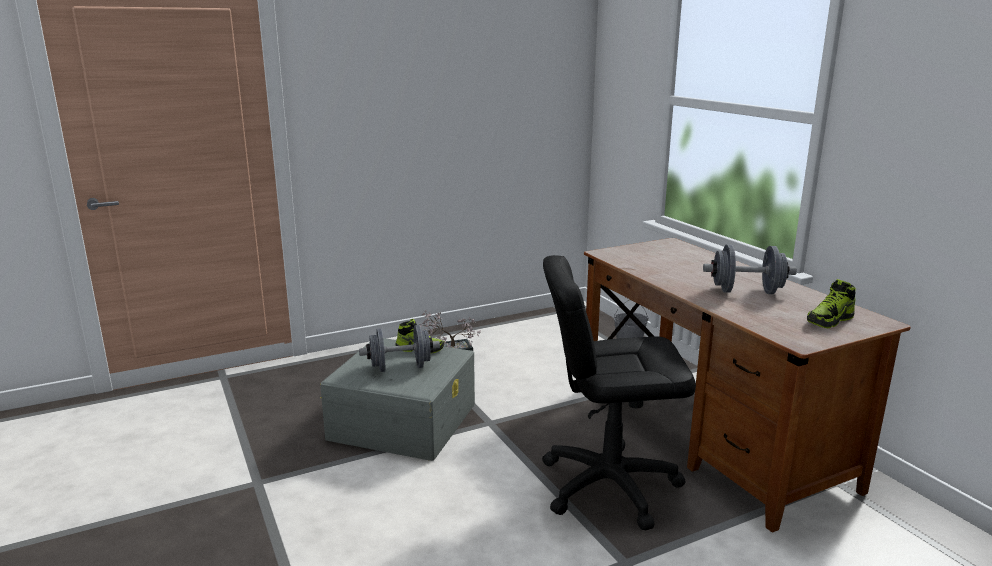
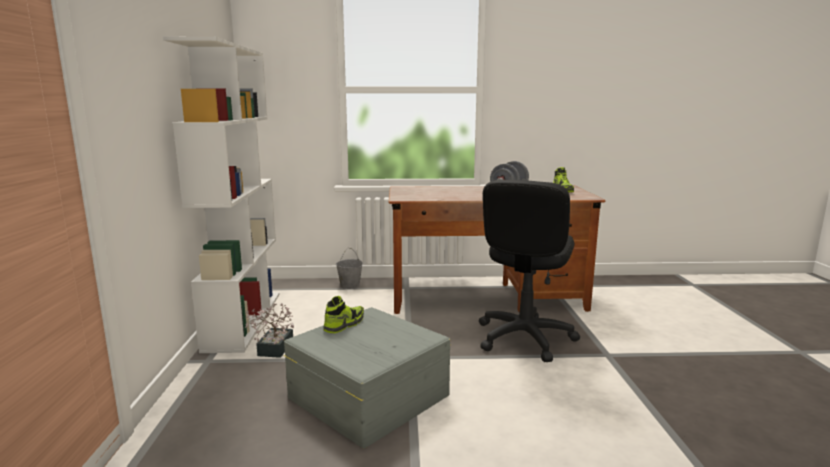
camera: 65 degrees left, 5 degrees down
(400, 367) = (374, 338): grey dumbbell -> none
(492, 327) = (243, 319): none -> white bookcase

